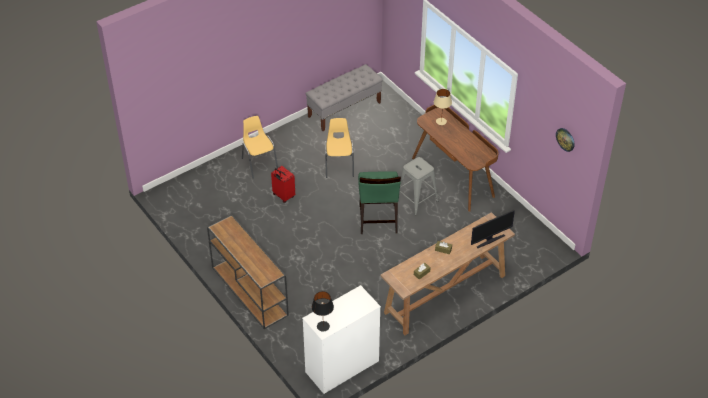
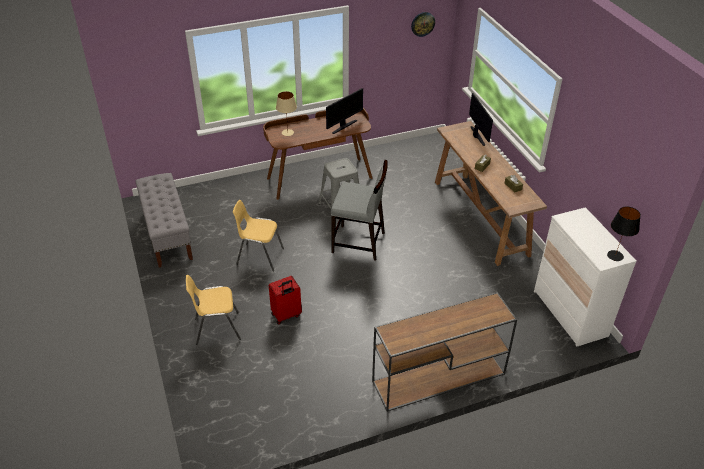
camera: 75 degrees left, 5 degrees down
(377, 219) = (359, 243): green chair -> grey chair
(467, 152) = (343, 126): none -> monitor

